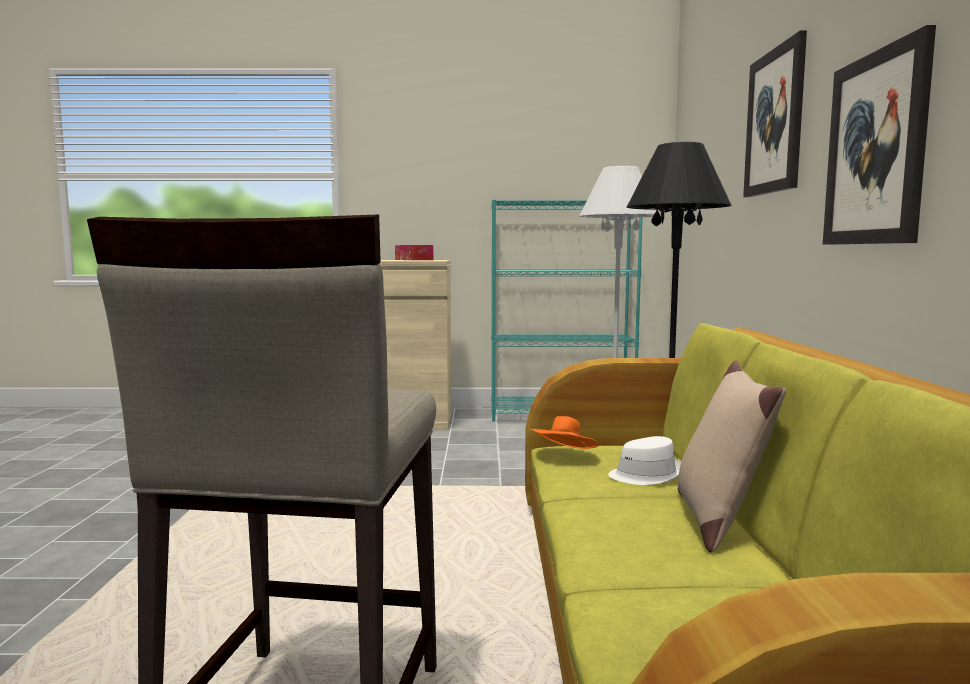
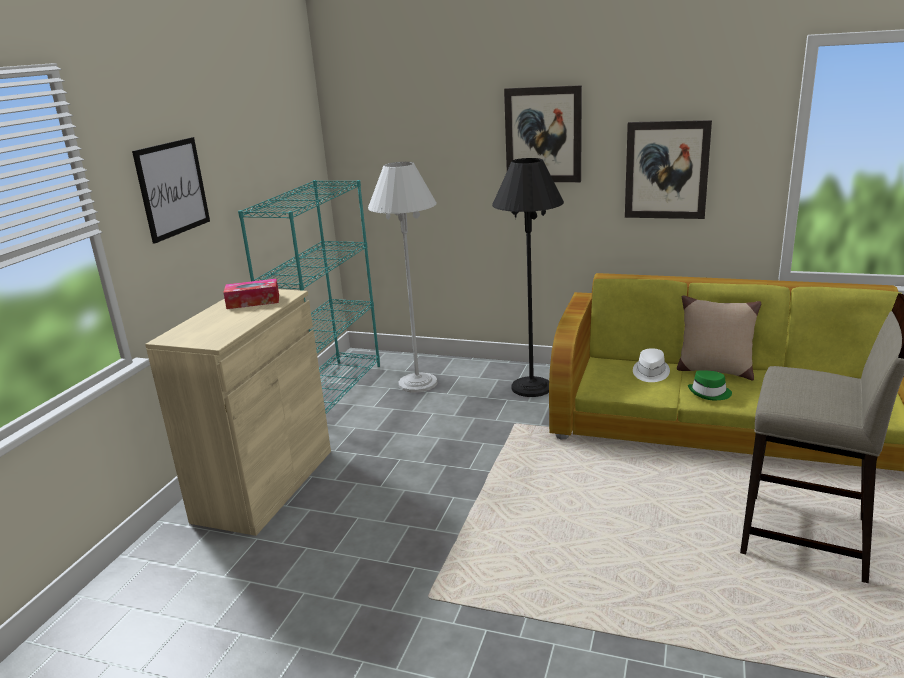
camera: 70 degrees left, 15 degrees up
(421, 169) = (172, 188): none -> picture
(564, 455) = (606, 388): orange hat -> none
(600, 512) = (710, 393): none -> green hat

